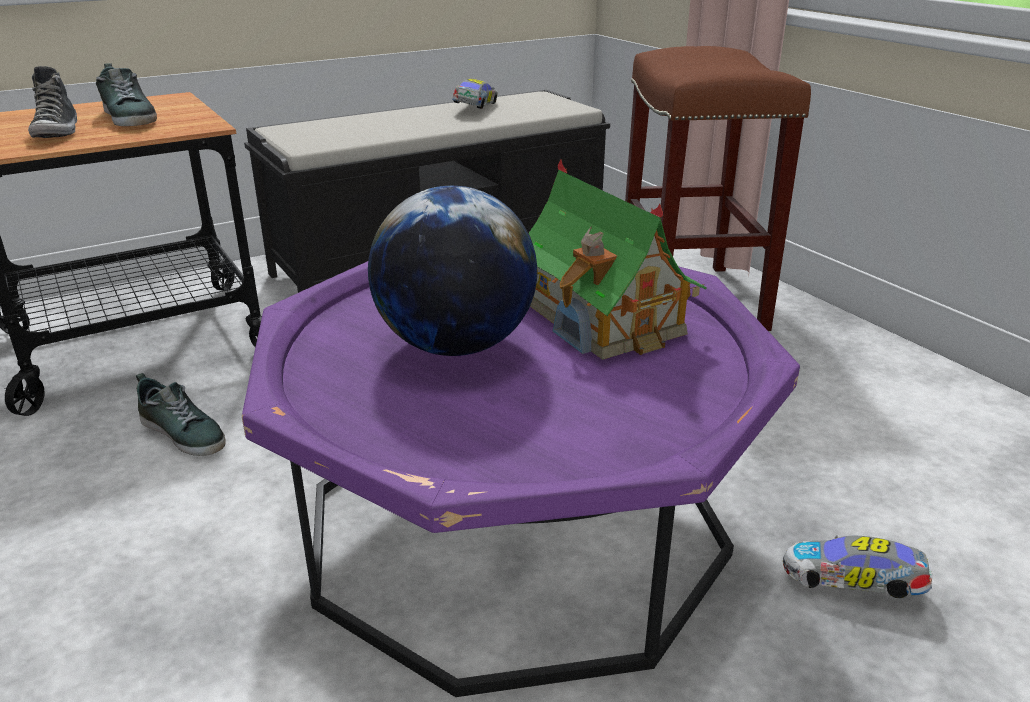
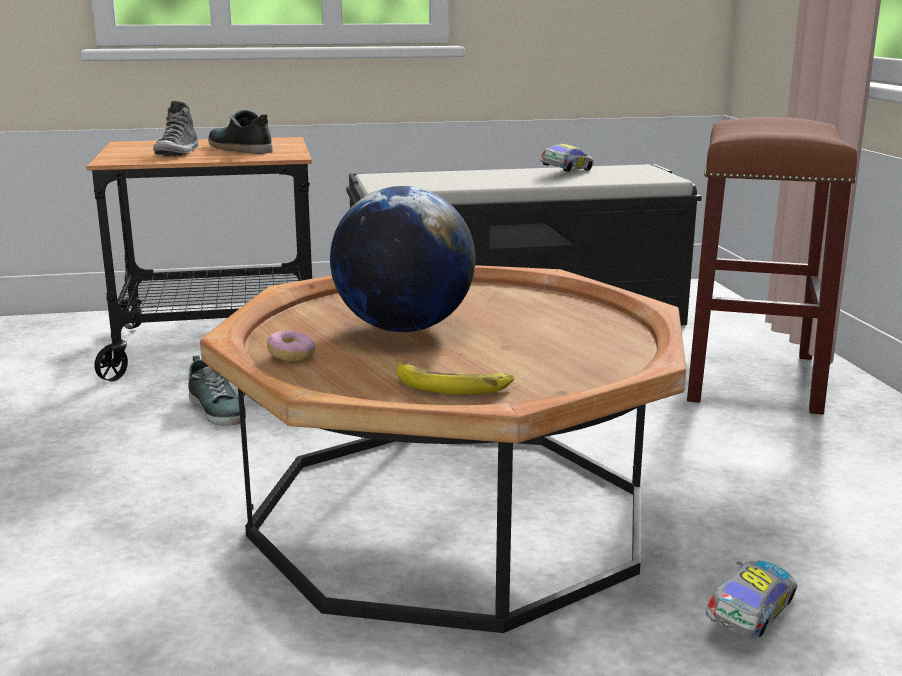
camera: 20 degrees right, 10 degrees down
(130, 117) = (239, 148): shoe -> shoe turned 150 degrees clockwise
(361, 415) = (291, 356): none -> donut
(515, 523) = (451, 514): purple coffee table -> brown coffee table
(577, 428) = (452, 386): none -> banana
(599, 315) = (547, 325): toy house -> none
(854, 584) = (750, 618): toy car -> toy car turned 90 degrees clockwise

